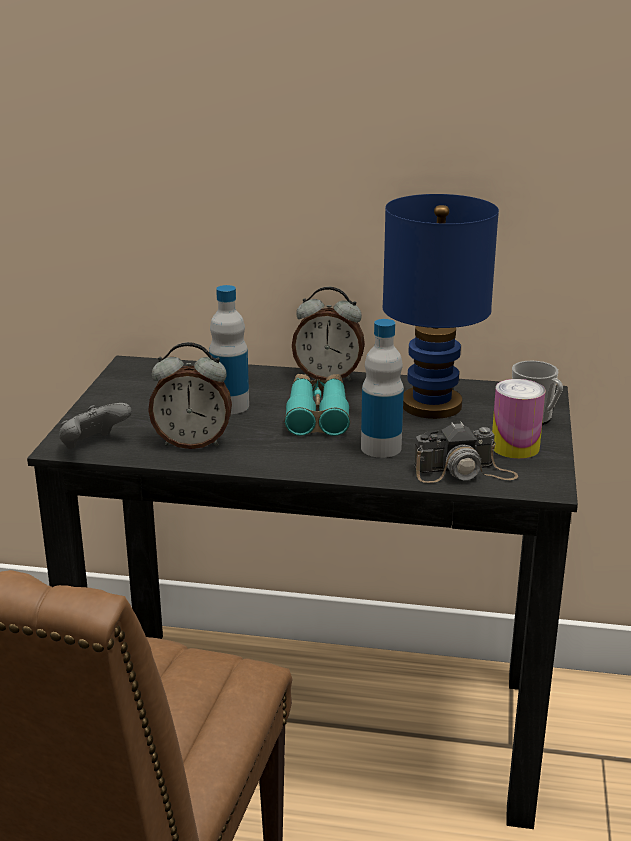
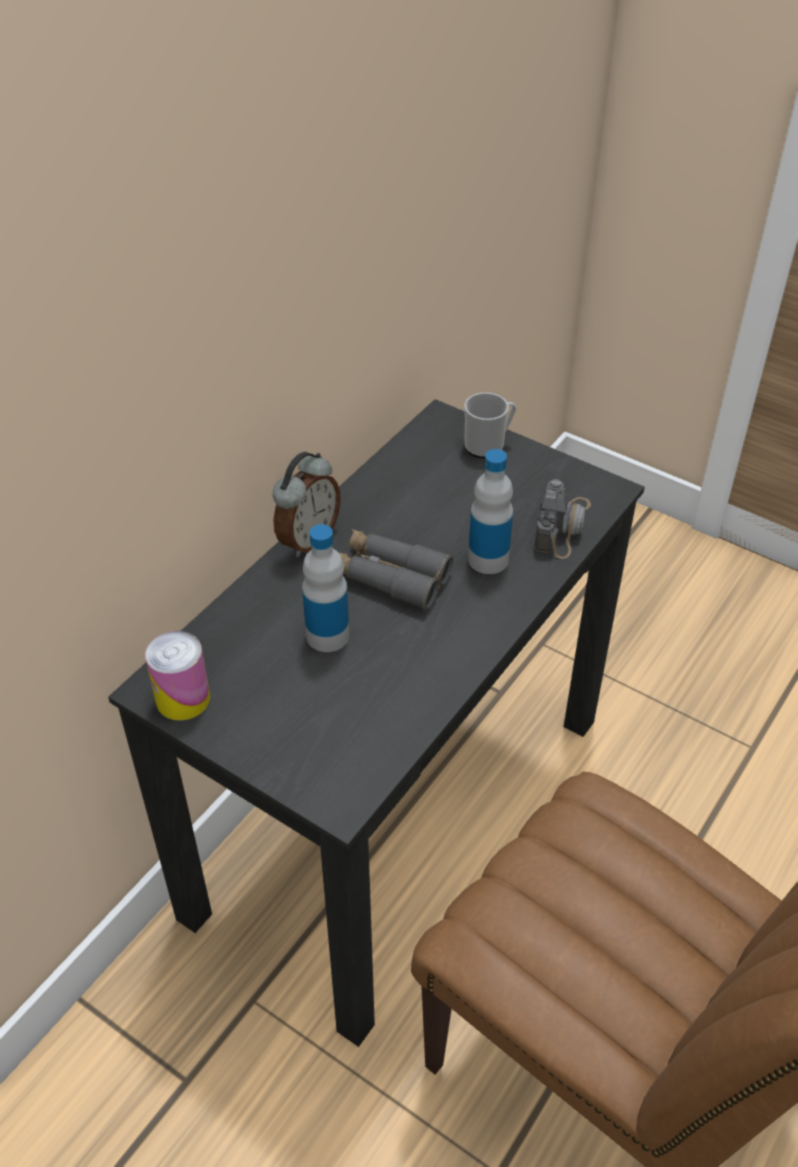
camera: 65 degrees left, 20 degrees up
(93, 445) = (354, 776): grey game controller -> none
(192, 442) = (397, 690): alarm clock -> none
(317, 414) = (389, 576): turquoise binoculars -> grey binoculars
(433, 405) = (422, 493): blue table lamp -> none
(515, 447) = (534, 478): can -> can (183, 699)

